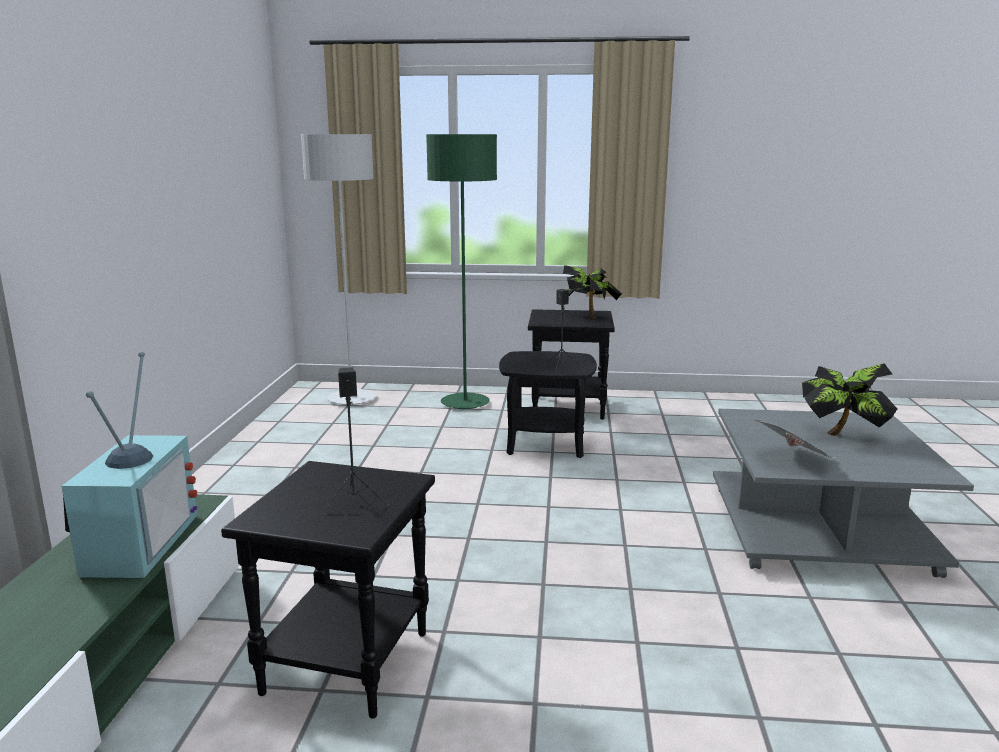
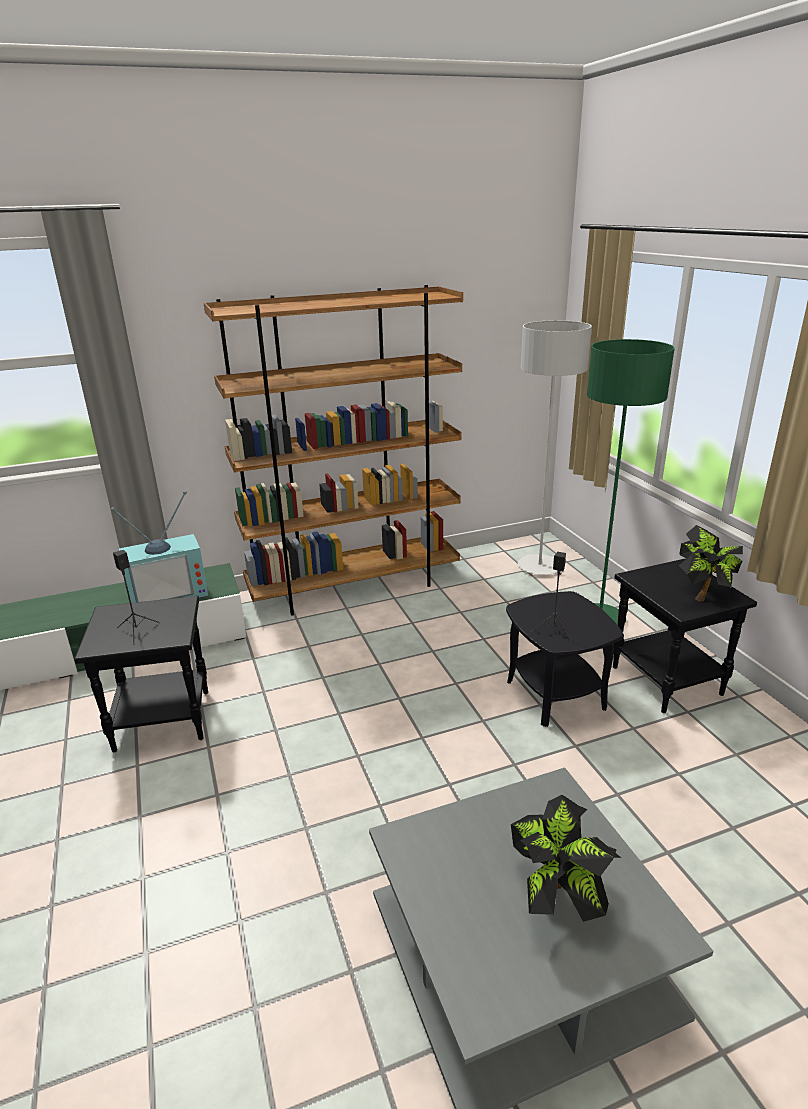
camera: 65 degrees right, 10 degrees up
(233, 481) = (355, 586): none -> brown bookcase
(793, 460) = (435, 854): newspaper -> none

